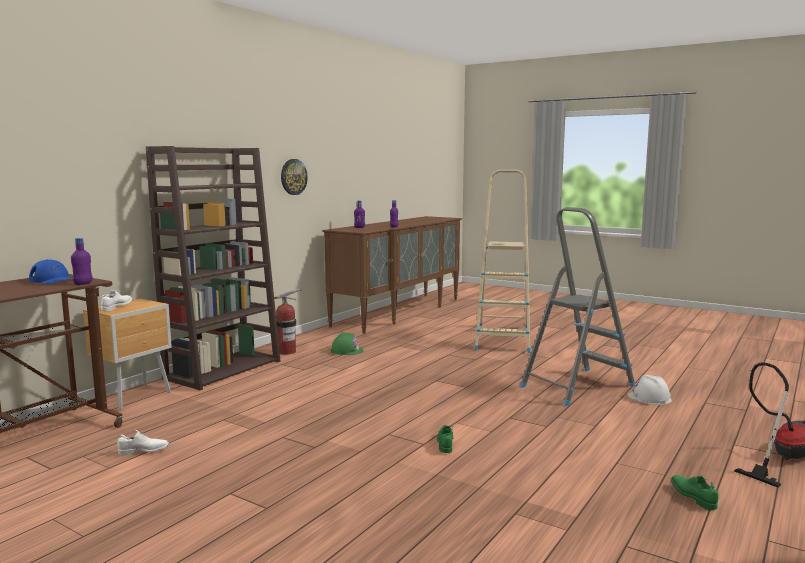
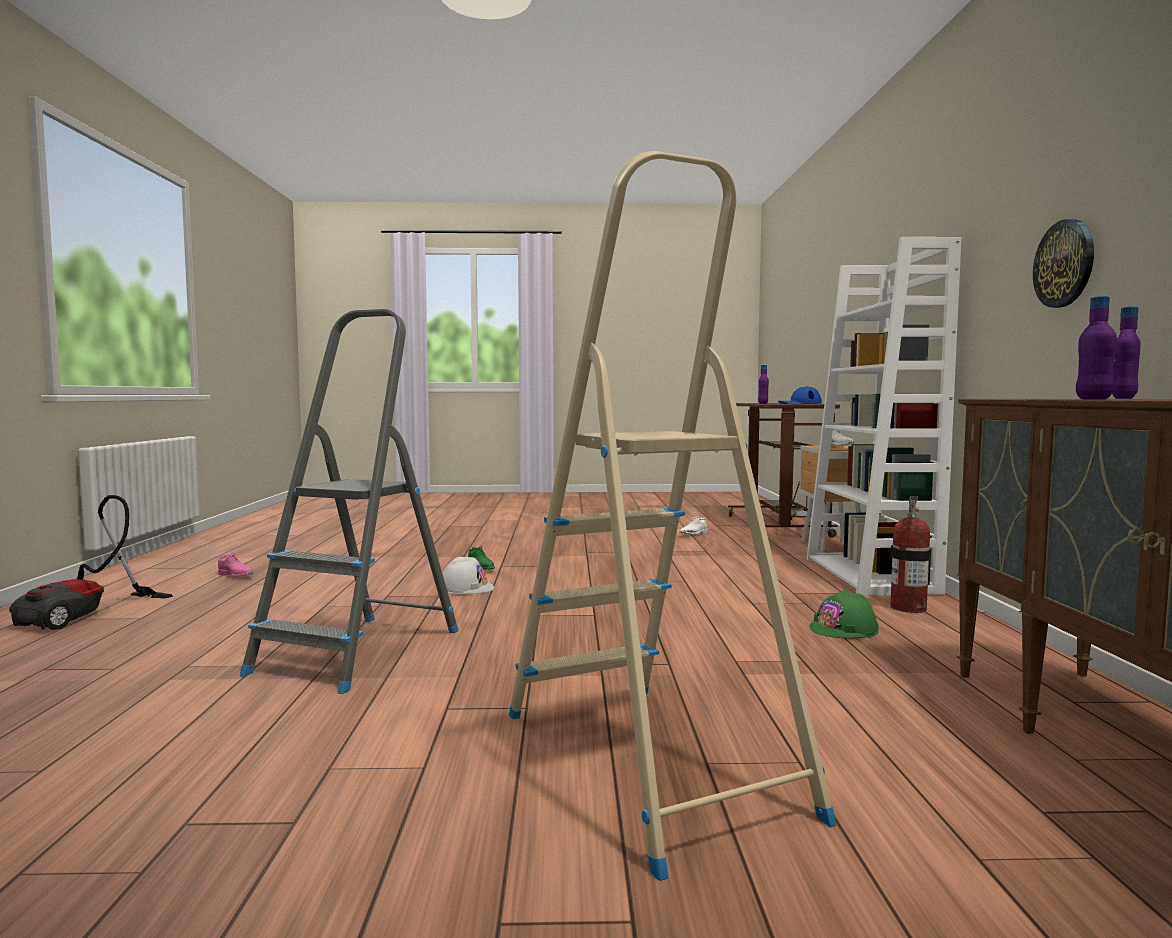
camera: 145 degrees right, 5 degrees down
(224, 369) = (871, 576): brown bookcase -> white bookcase
(649, 398) = (223, 656): white hard hat -> white hard hat (465, 588)
(692, 497) = (236, 576): green shoe -> pink shoe

